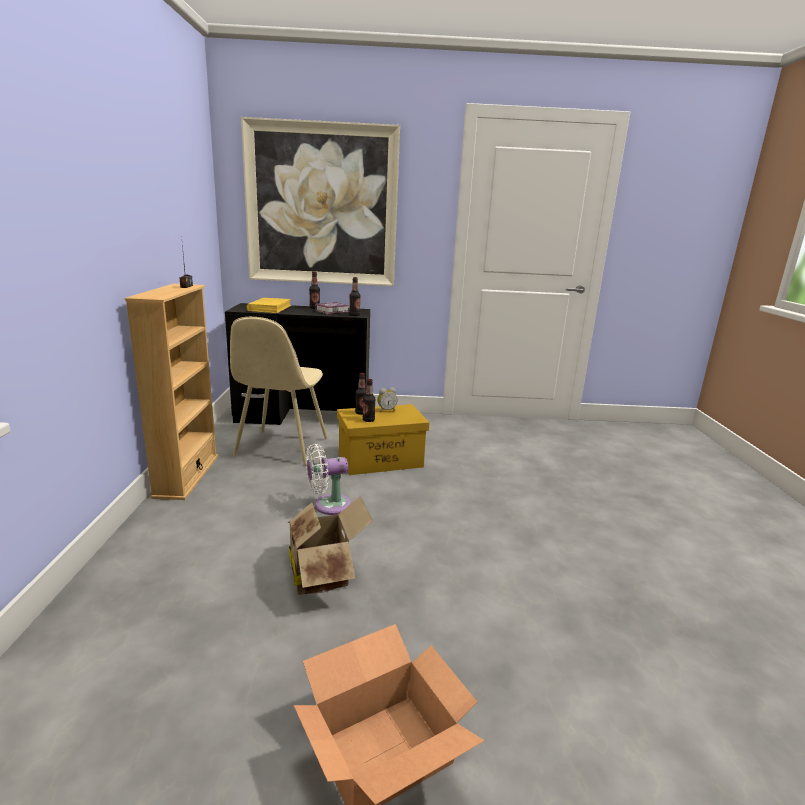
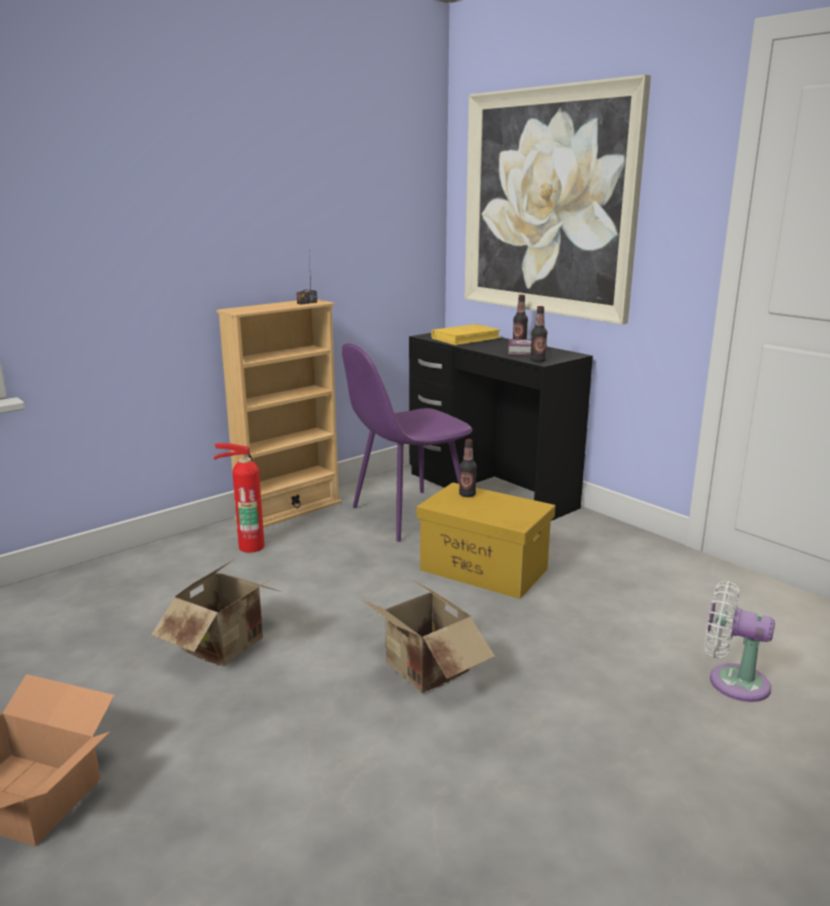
camera: 50 degrees right, 0 degrees up
(204, 510) = (249, 546): none -> fire extinguisher
(281, 448) = (407, 515): beige chair -> purple chair
(328, 505) = (344, 590): white fan -> white fan (732, 681)
(368, 420) = (456, 505): bottle -> none
(386, 410) = (502, 501): alarm clock -> none
(451, 524) = (423, 673): none -> cardboard box

